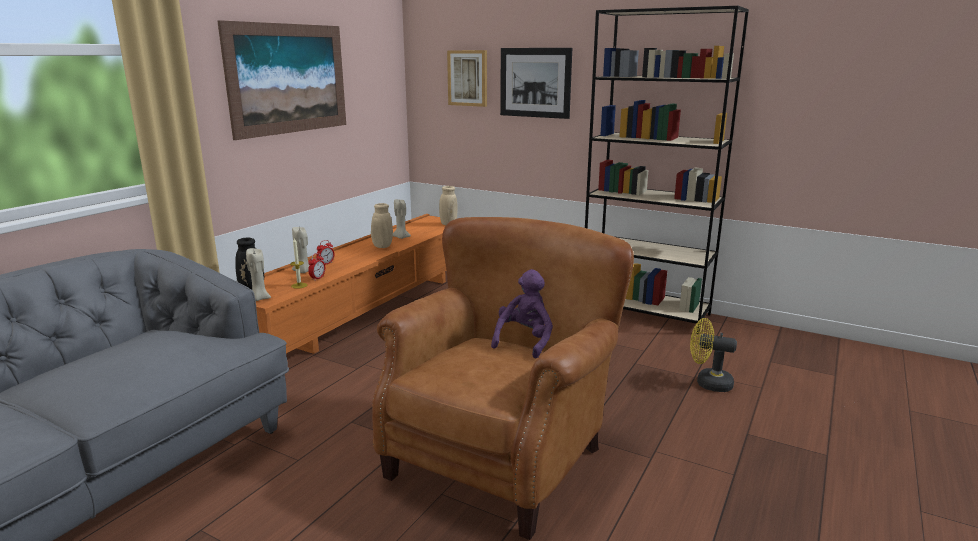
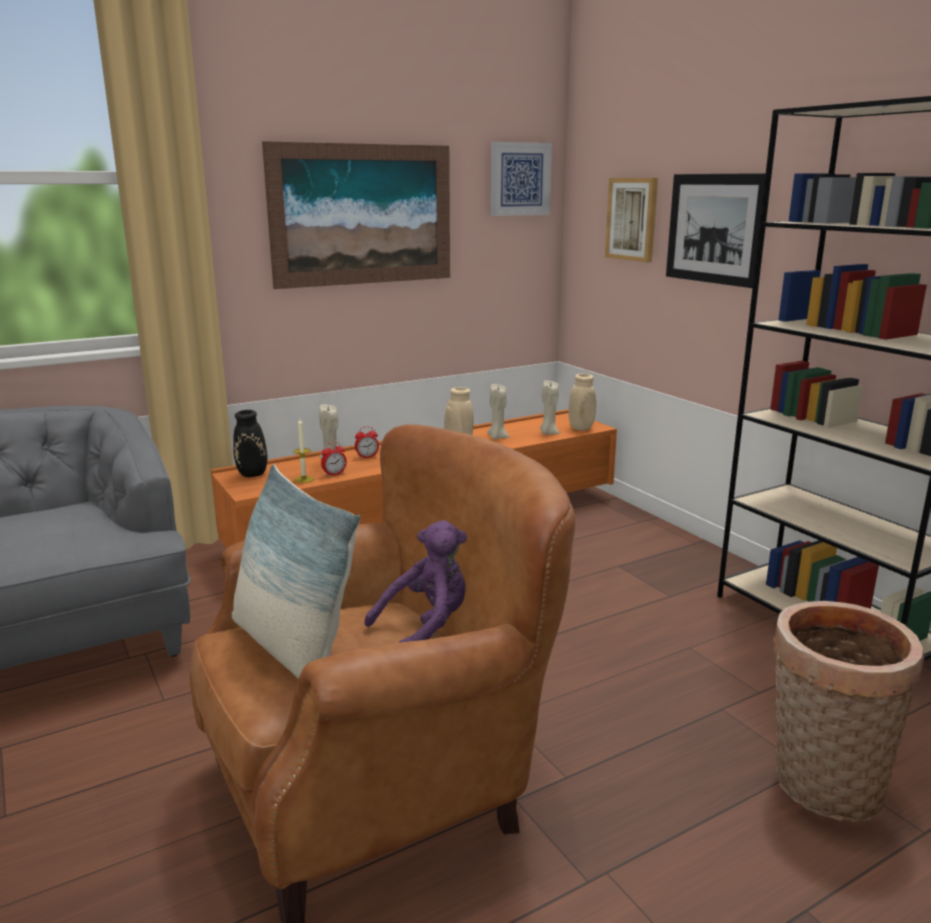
camera: 30 degrees right, 0 degrees up
(259, 298) = (245, 487): beige candle -> beige candle (548, 433)
(380, 51) = (519, 179): none -> picture
(468, 369) = (291, 647): none -> pillow
(708, 383) = (821, 787): yellow fan -> basket

